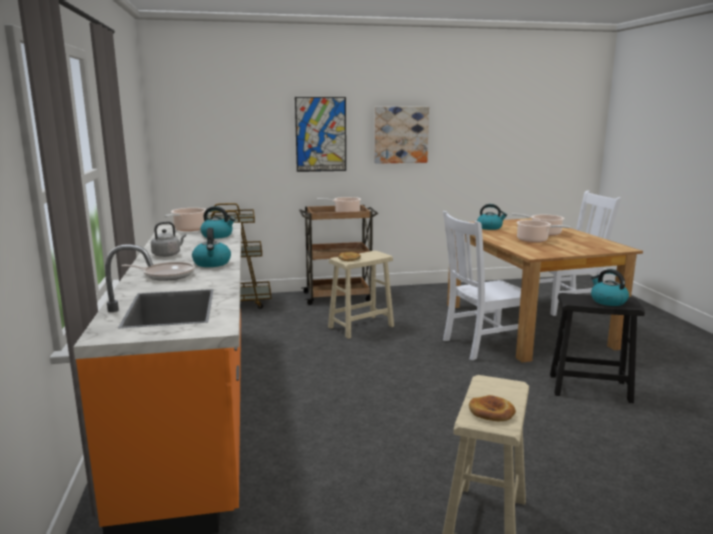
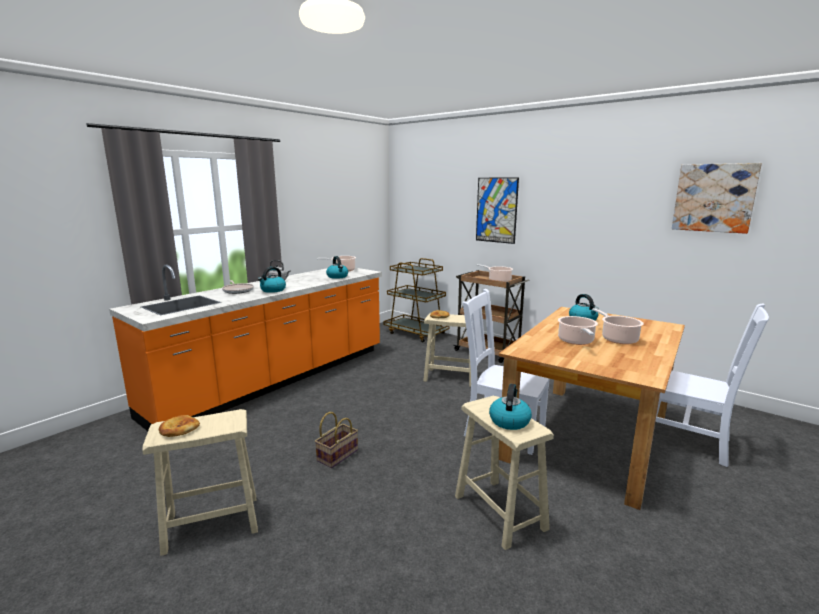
camera: 50 degrees right, 0 degrees up
(400, 135) = (567, 214): picture -> picture (714, 198)
(432, 421) = (337, 454): none -> basket
(589, 388) = (500, 512): black stool -> beige stool

